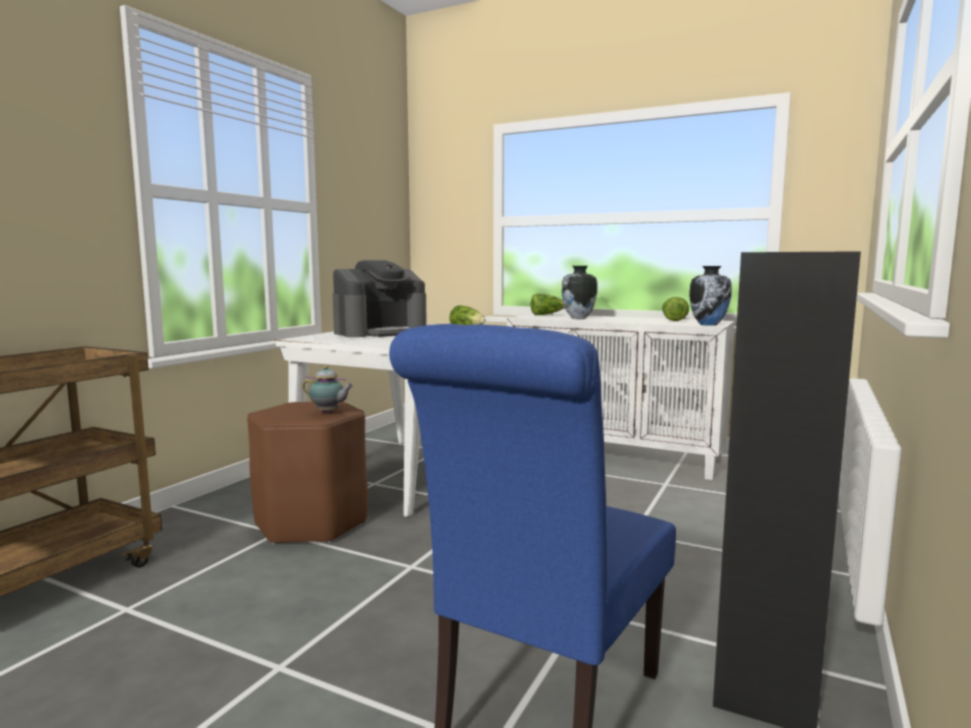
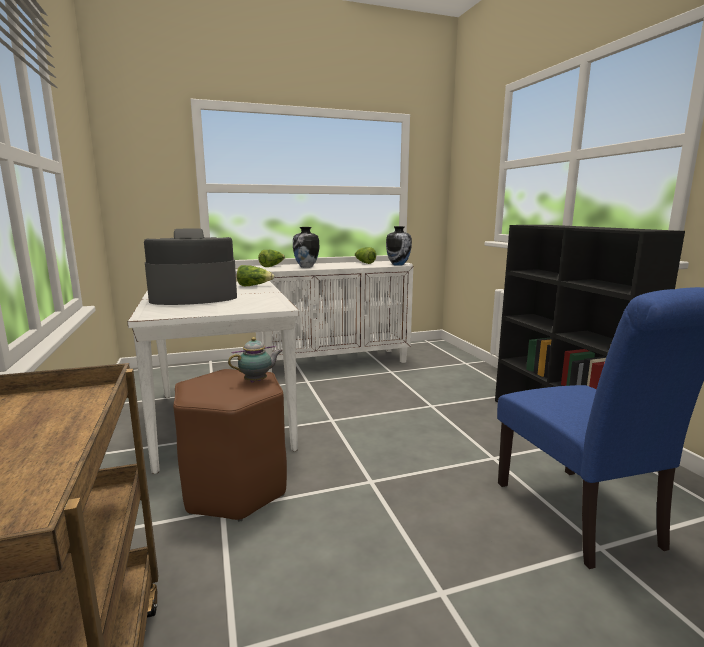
camera: 45 degrees left, 5 degrees up
(380, 332) = (193, 297): coffee machine -> coffee machine turned 120 degrees counterclockwise

